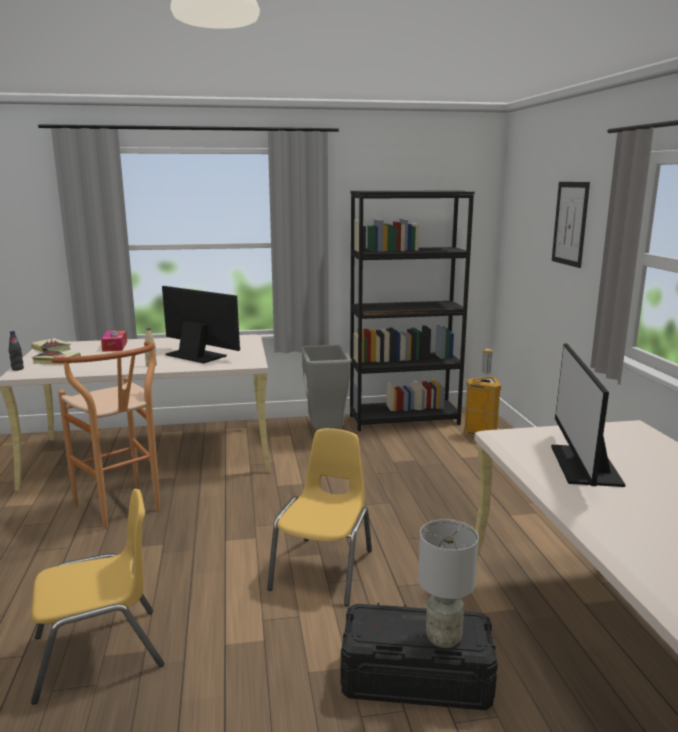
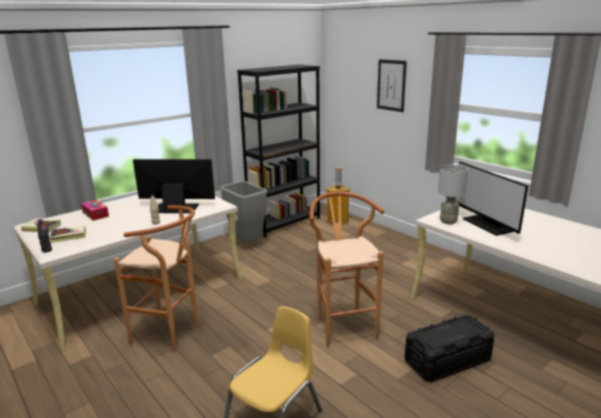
camera: 30 degrees left, 5 degrees up
(324, 569) = (343, 325): yellow chair -> brown stool
(443, 639) = (466, 332): grey table lamp -> grey table lamp (448, 221)

